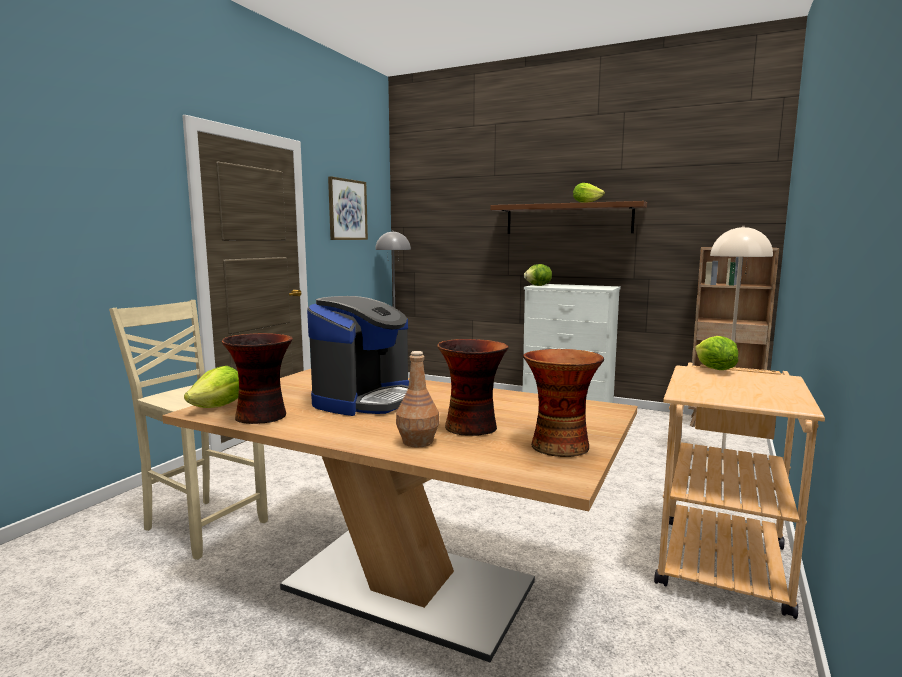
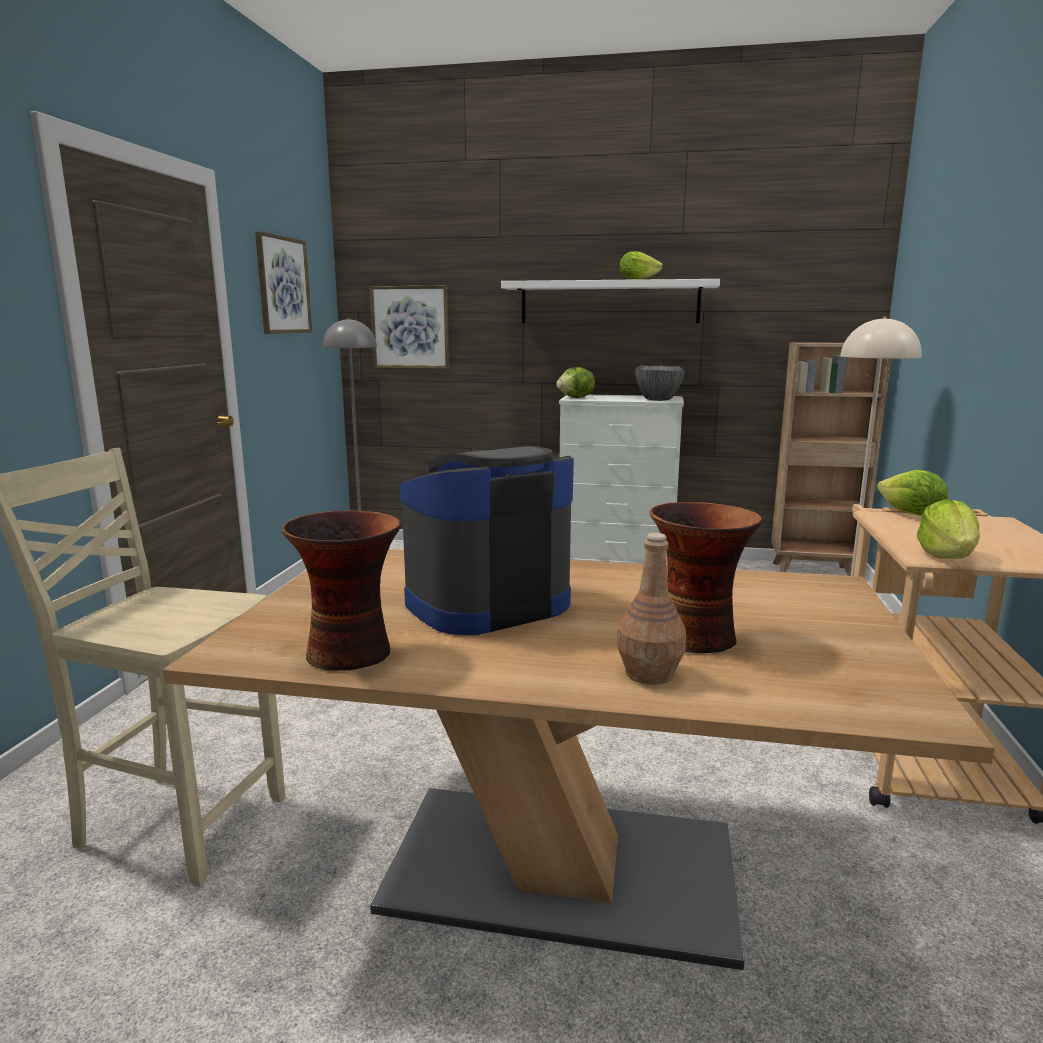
camera: 15 degrees left, 5 degrees up
(219, 407) = (253, 641): lettuce -> lettuce (947, 556)
(365, 400) = (486, 603): coffee machine -> coffee machine turned 135 degrees counterclockwise
(435, 237) = (410, 327): none -> picture
(559, 445) = (847, 656): vase -> none
(568, 219) = (609, 302): brown shelf -> white shelf
(596, 288) = (658, 400): none -> bowl

